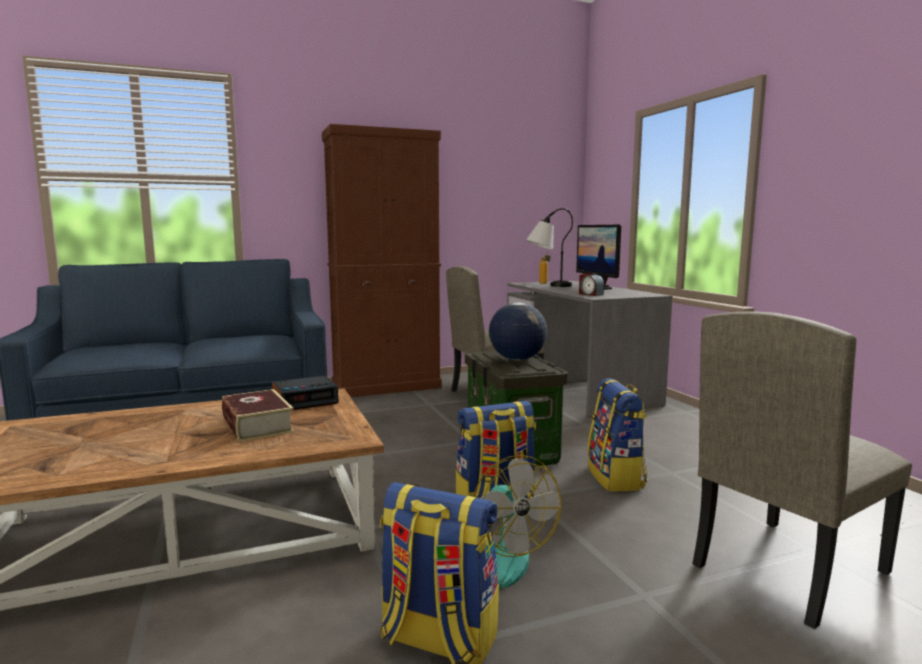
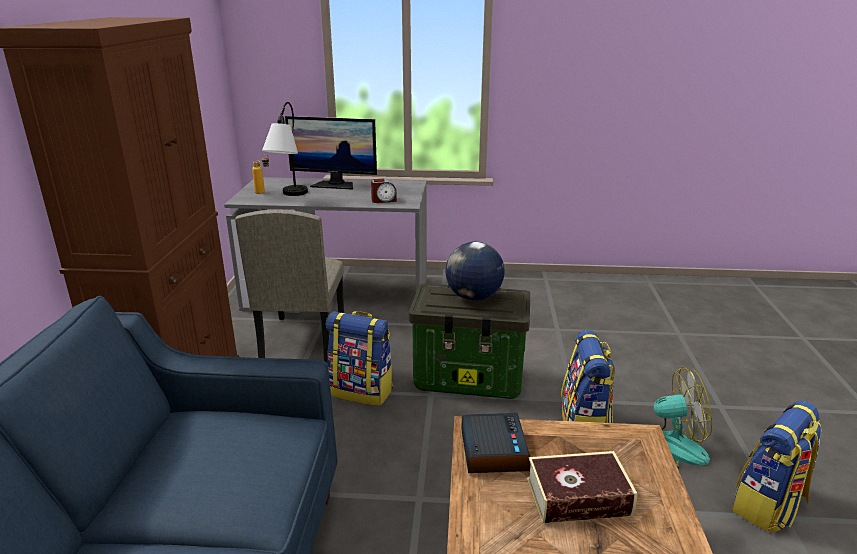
camera: 65 degrees left, 15 degrees up
(616, 478) = (556, 353): backpack -> backpack (362, 391)
(787, 568) = (696, 348): beige chair -> none

